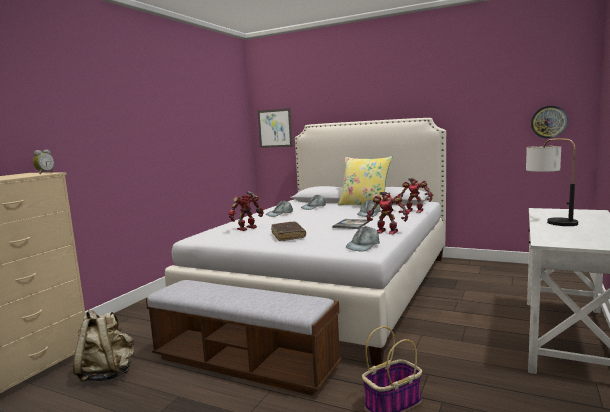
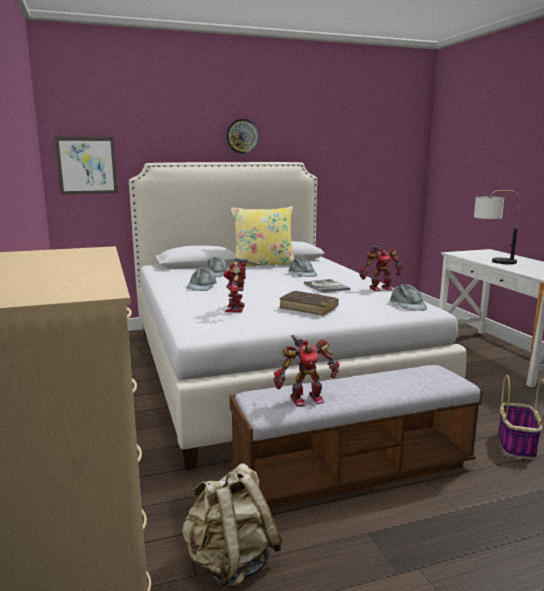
camera: 45 degrees left, 5 degrees up
(44, 173) = (82, 251): alarm clock -> none
(414, 211) = (332, 265): toy robot -> toy robot (305, 398)
(548, 122) = (396, 172): wall clock -> wall clock (242, 136)

